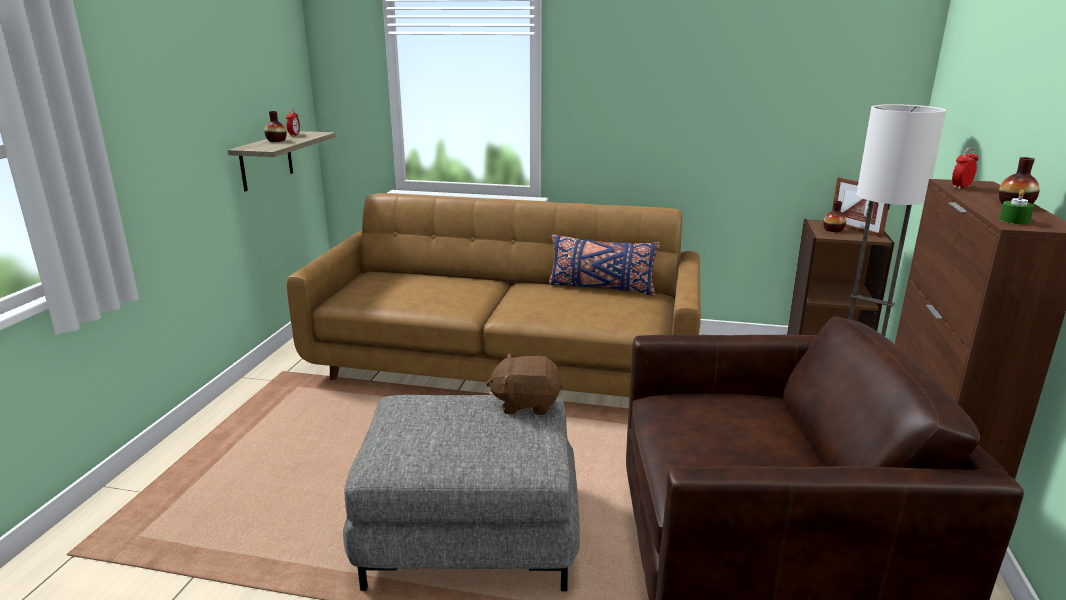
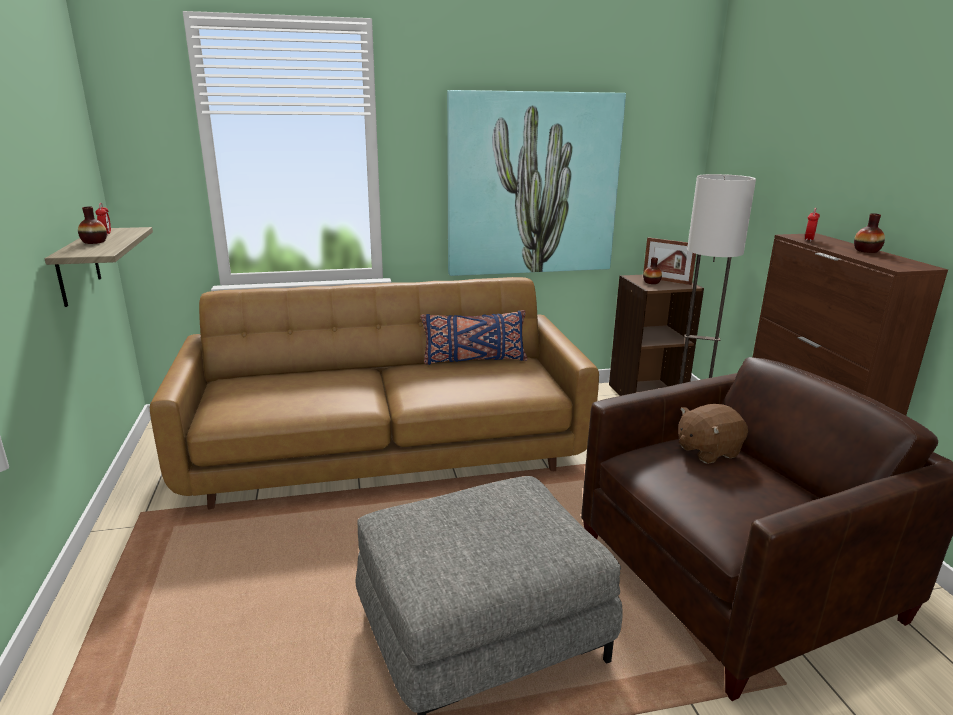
camera: 25 degrees left, 0 degrees up
(526, 404) = (514, 489): brown plush toy -> brown plush toy (707, 451)
(702, 110) = (532, 185): none -> picture
(1014, 220) = (891, 263): green candle -> none

